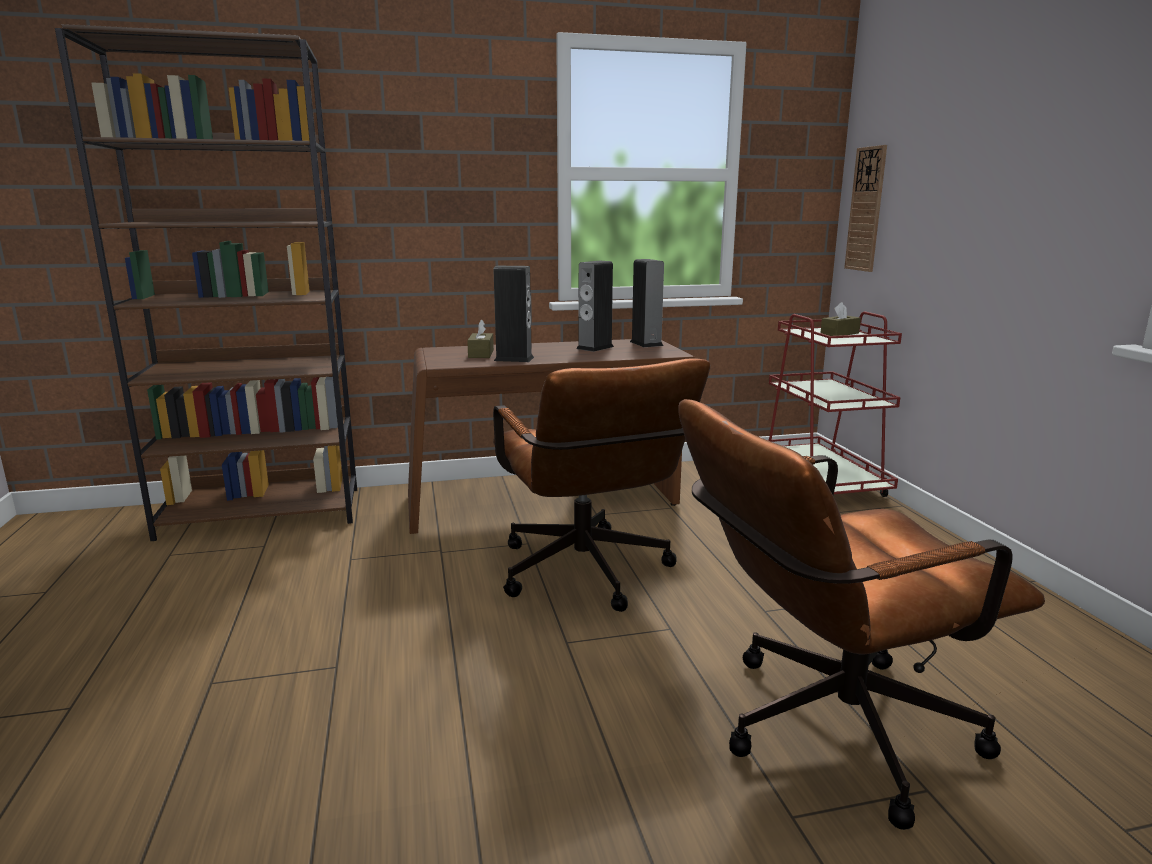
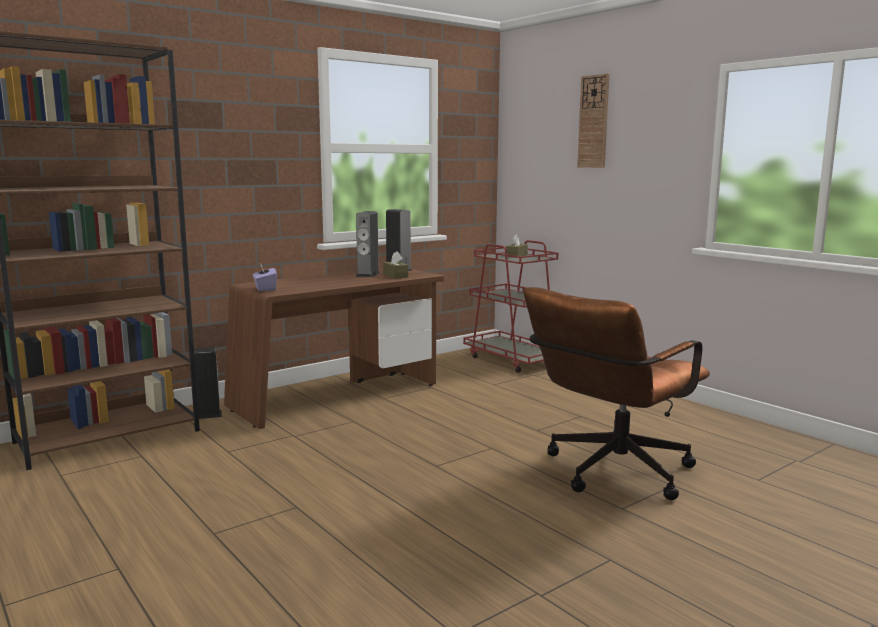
camera: 25 degrees left, 5 degrees down
(437, 358) = (265, 289): none -> purple tissue box
(481, 354) = (292, 284): brown tissue box -> brown tissue box (395, 276)
(514, 359) = (324, 285): speaker -> speaker (207, 415)
(589, 577) = (415, 432): brown office chair -> none
(866, 209) = (520, 172): wall clock -> wall clock (593, 121)

